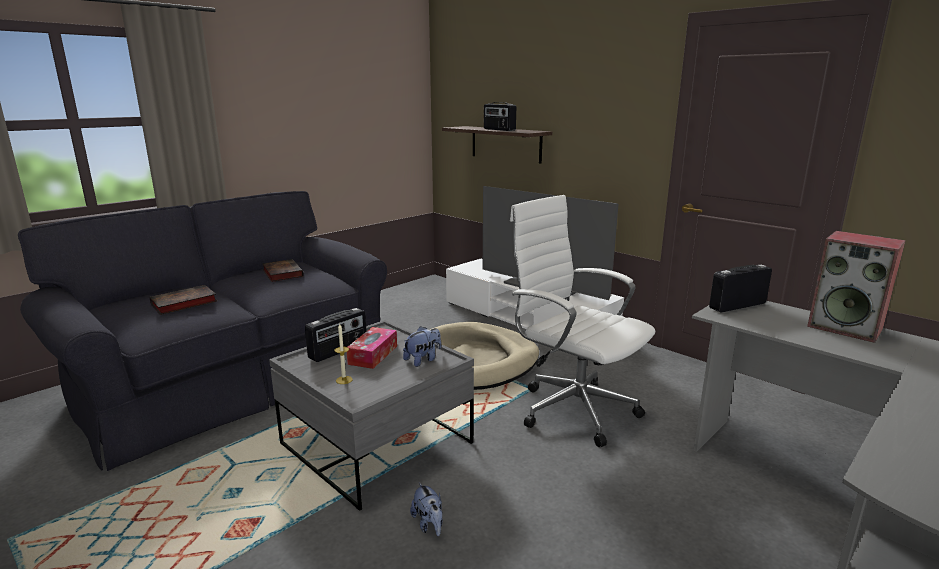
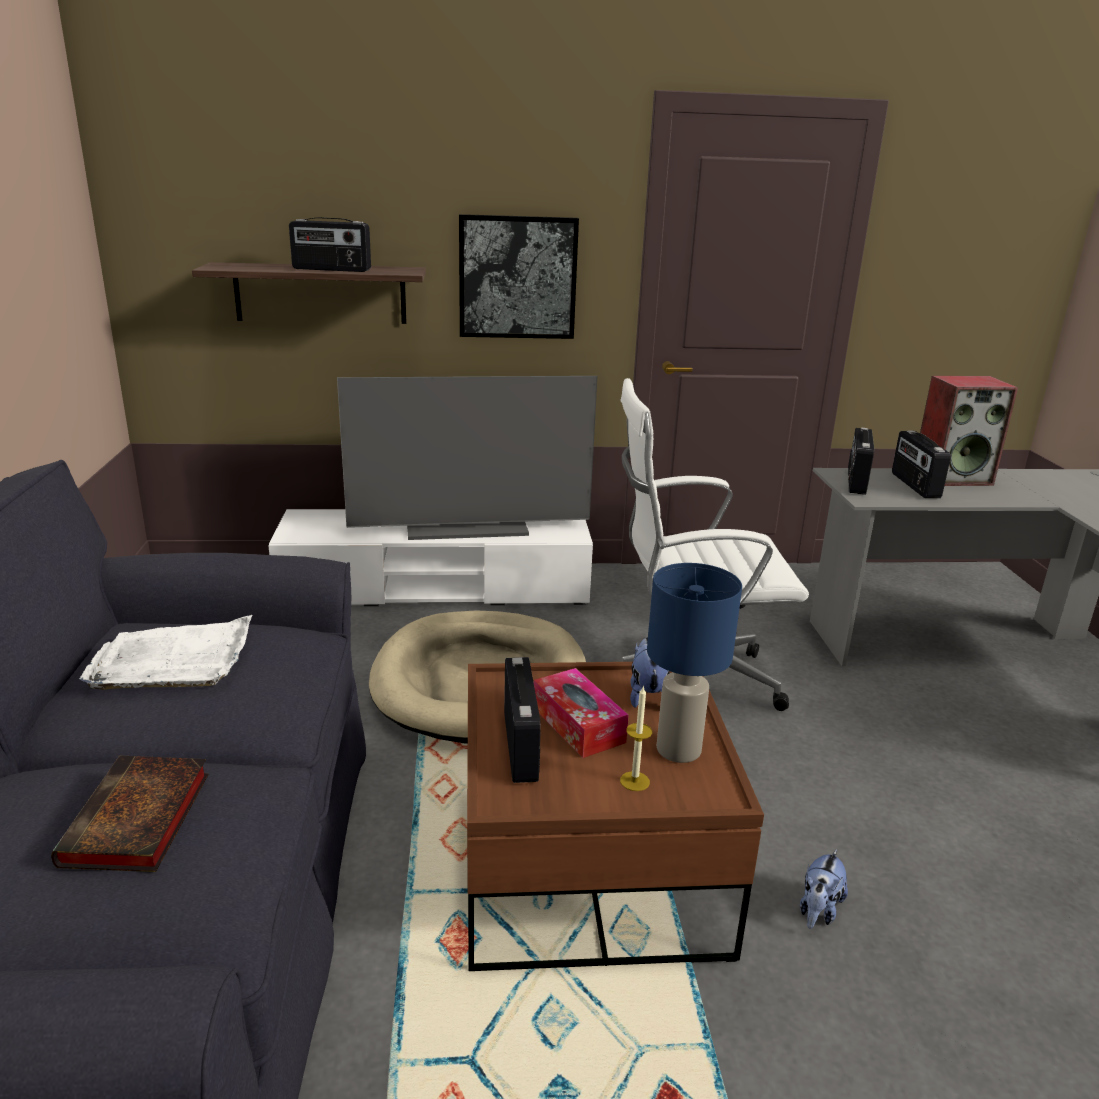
camera: 50 degrees left, 5 degrees up
(282, 273) = (174, 660): book -> white tray
(376, 443) = (588, 867): grey coffee table -> brown coffee table
(383, 381) = (677, 750): none -> blue table lamp
(429, 524) = (818, 910): plush toy -> plush toy turned 105 degrees clockwise
(598, 139) = (517, 277): none -> picture
(786, 321) = (914, 485): none -> radio

